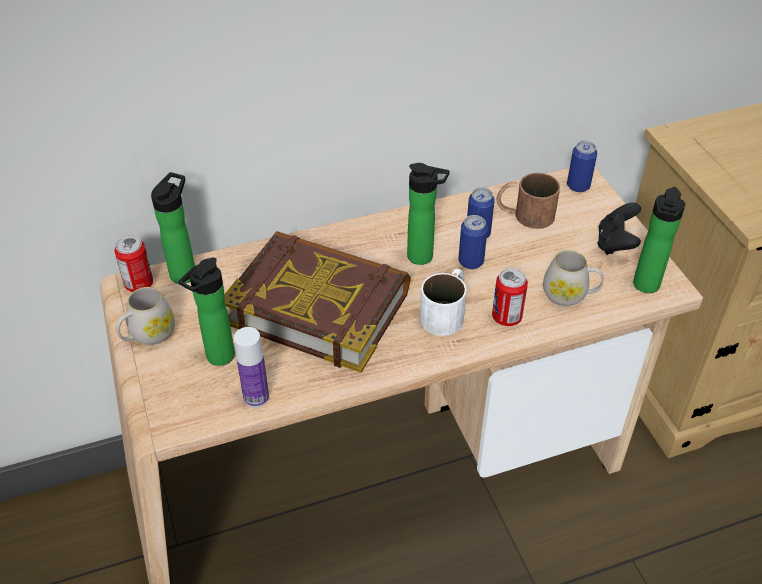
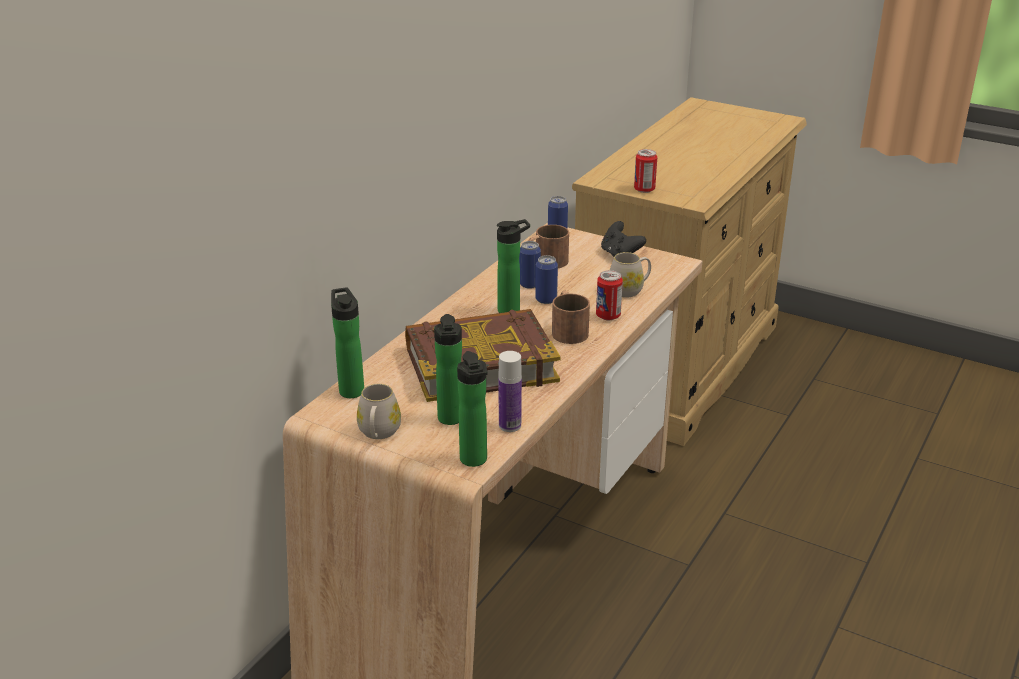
camera: 40 degrees left, 15 degrees down
(139, 284) = (324, 411): can -> can (644, 190)
(446, 311) = (567, 329): white mug -> brown mug
(645, 287) = (666, 268): bottle -> bottle (474, 461)

